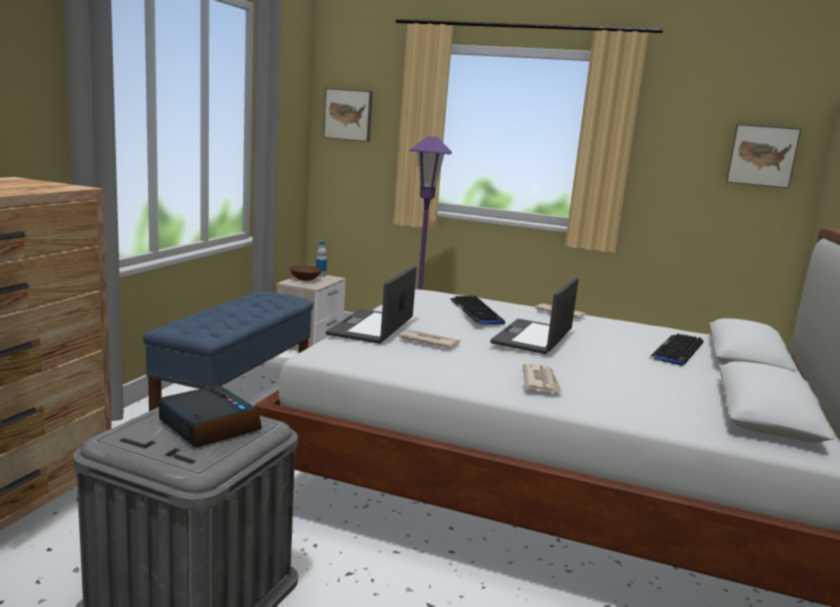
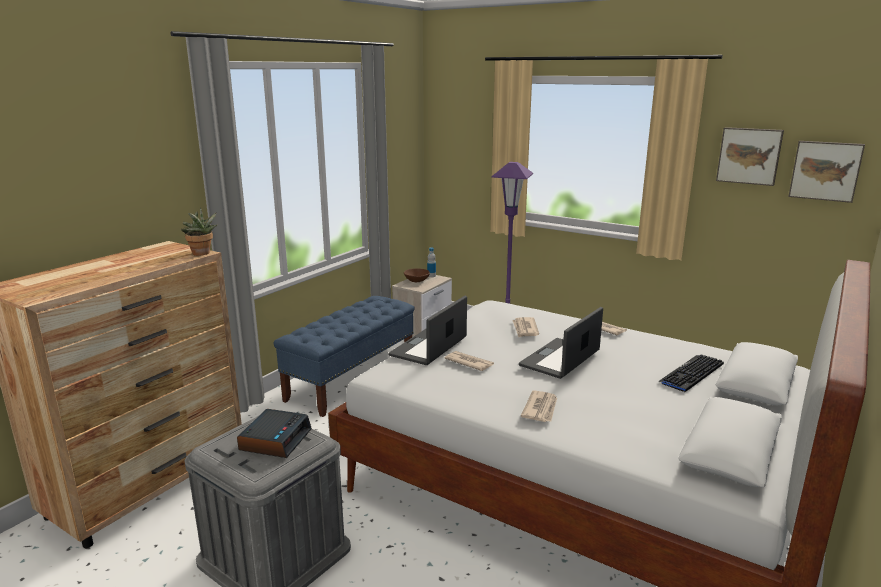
camera: 15 degrees right, 5 degrees up
(76, 187) = (202, 254): none -> potted plant
(208, 426) = (275, 440): alarm clock -> alarm clock turned 45 degrees clockwise
(348, 115) = (452, 138): picture -> picture (749, 155)
(476, 311) = (525, 329): keyboard -> newspaper

